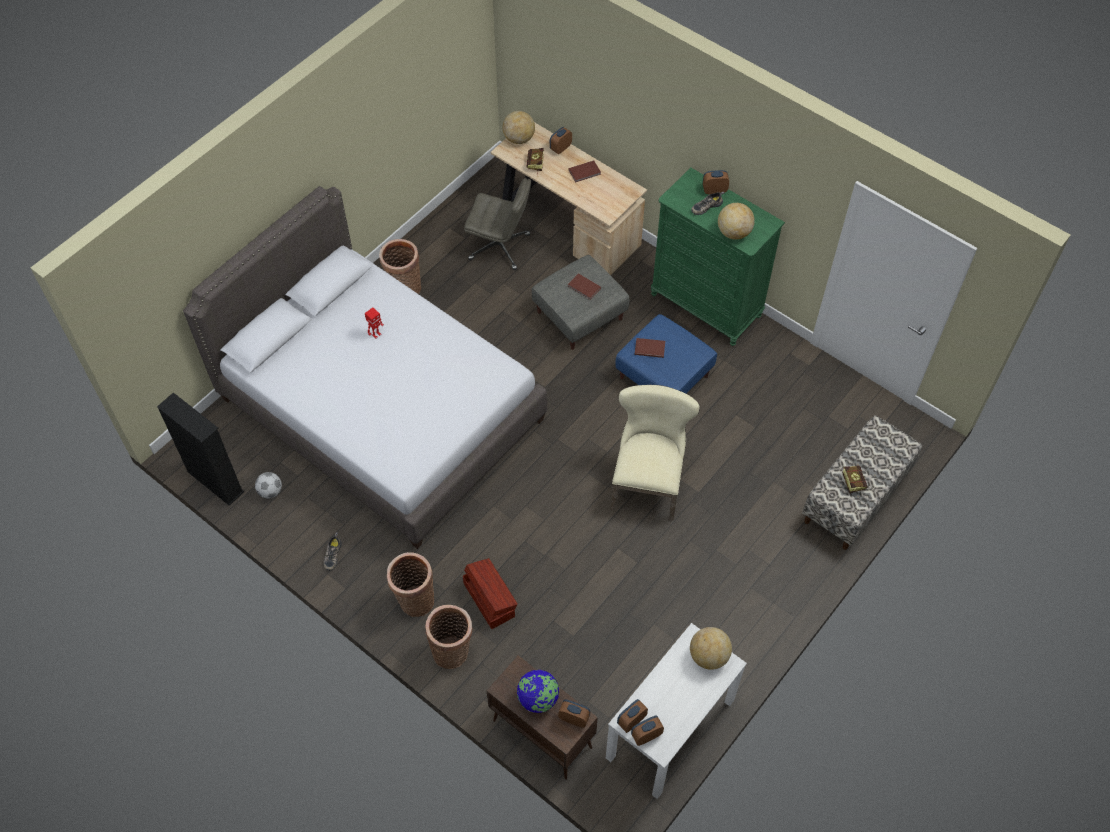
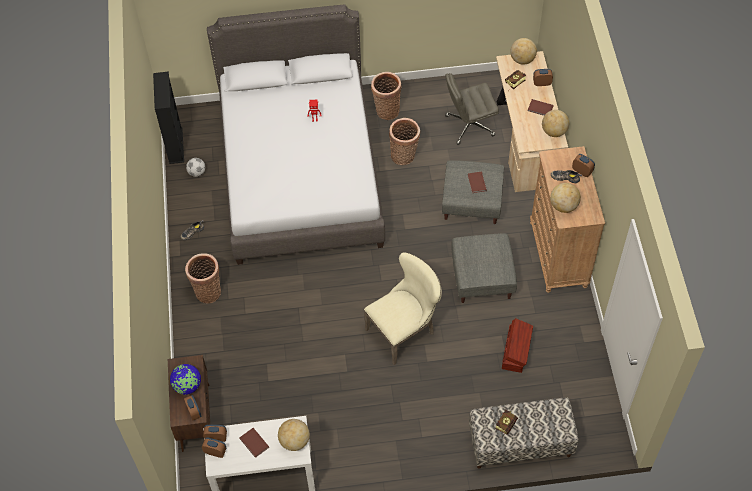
camera: 45 degrees right, 0 degrees up
(452, 651) = (198, 334): basket -> basket (404, 156)
(489, 599) = (246, 323): brown storage box -> brown storage box (516, 351)
(500, 247) = (469, 125): grey office chair -> grey office chair turned 105 degrees clockwise
(620, 184) = (554, 131): none -> globe
(649, 348) = (475, 249): brown book -> brown book (254, 442)
(664, 377) = (482, 278): blue ottoman -> grey ottoman
(706, 305) = (558, 255): green dresser -> brown dresser

